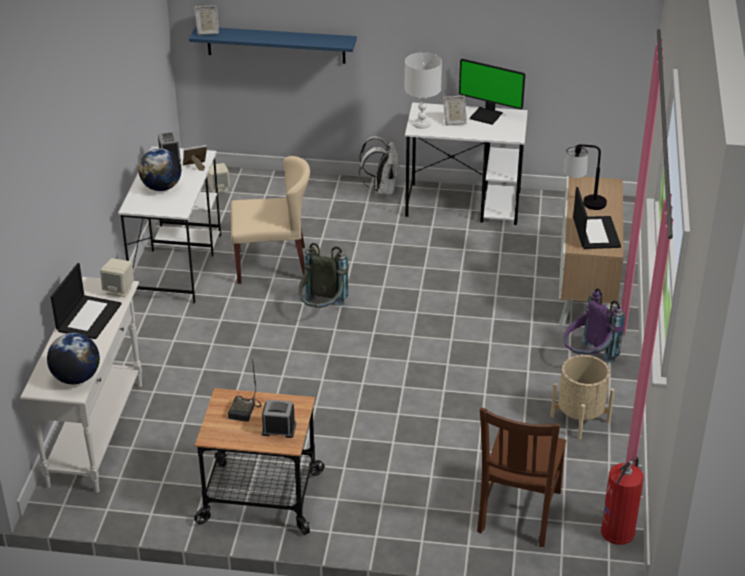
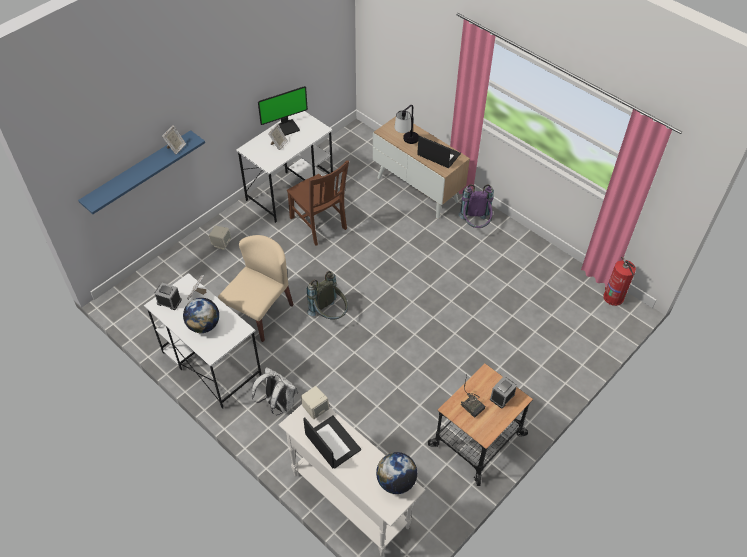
camera: 55 degrees left, 15 degrees up
(207, 32) = (95, 198): picture frame -> picture frame (176, 148)
(219, 188) = (146, 295): beige speaker -> beige speaker (221, 243)
(382, 190) = (237, 217): white backpack -> white backpack (278, 404)
(421, 124) = (265, 159): white table lamp -> none
(518, 513) = (573, 329): brown chair -> brown chair (319, 224)
(580, 419) = (520, 258): beige planter -> none

